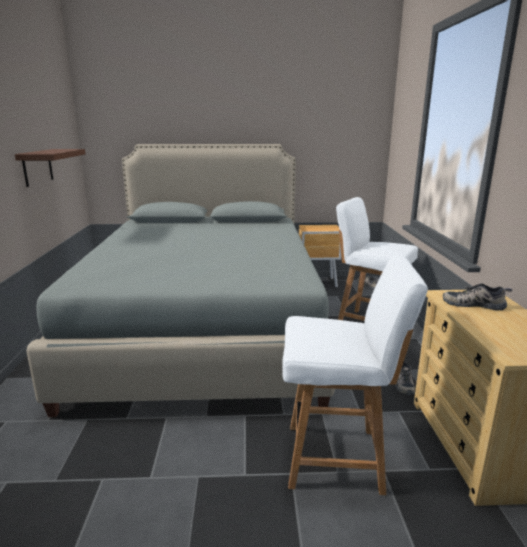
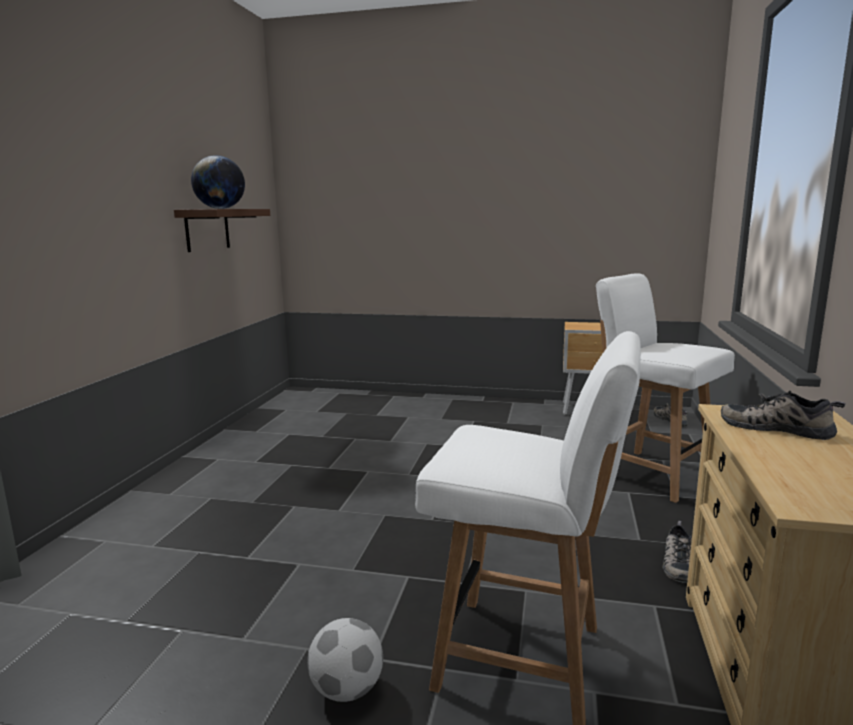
camera: 15 degrees right, 5 degrees down
(50, 151) = (220, 208): none -> globe
(205, 327) = (402, 454): grey bed -> none
(236, 498) = (347, 690): none -> football

